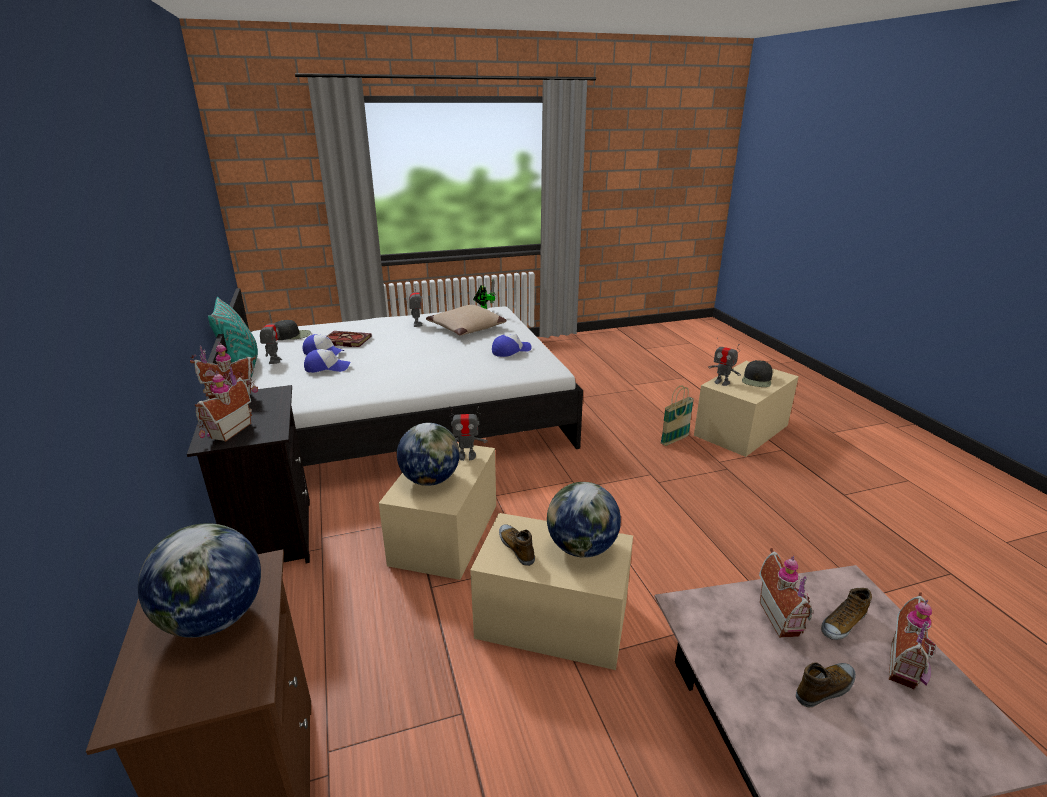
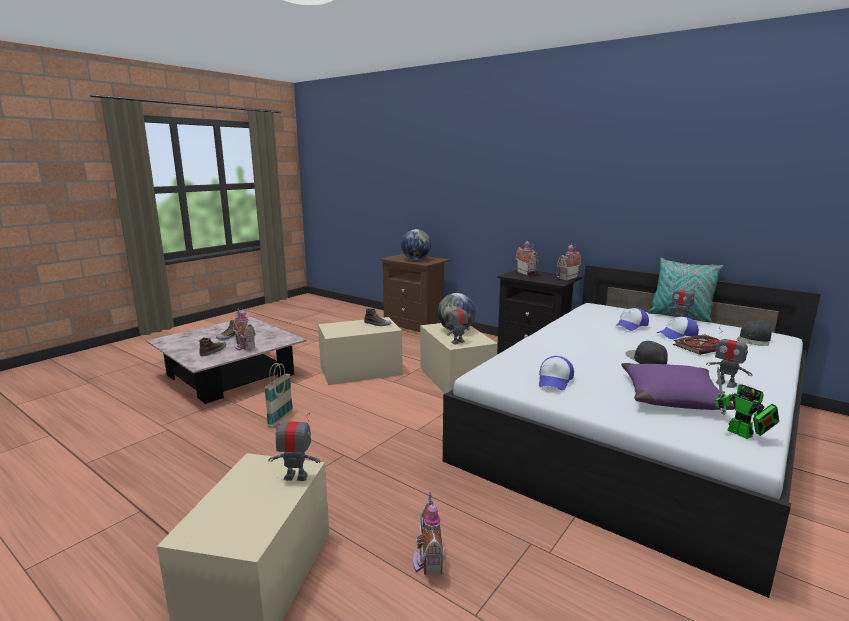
camera: 145 degrees right, 10 degrees down
(467, 328) = (670, 396): beige pillow -> purple pillow
(581, 548) = (347, 330): globe -> none
(674, 440) = (350, 514): basket -> basket (280, 419)
(757, 380) = (239, 503): black cap -> black cap (645, 358)
(908, 667) = (189, 347): toy house -> toy house (427, 560)

